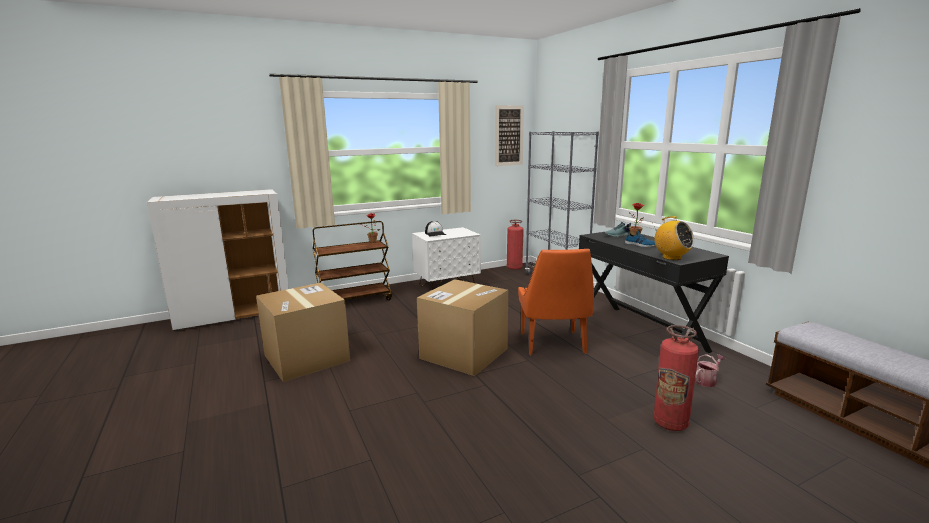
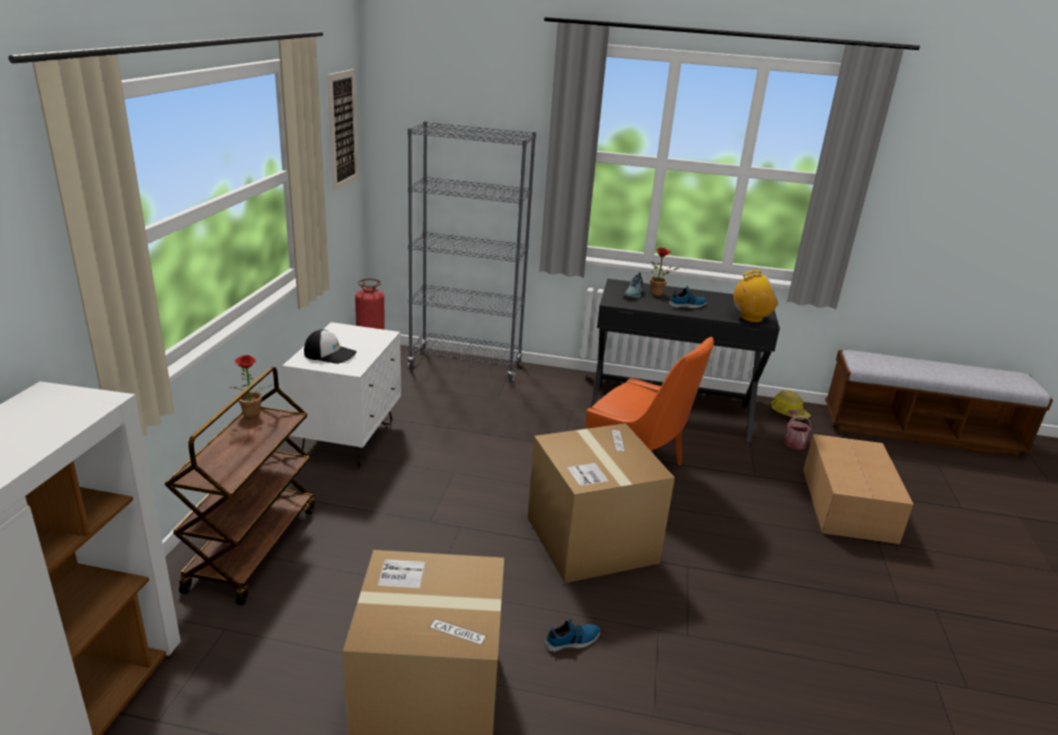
camera: 55 degrees left, 10 degrees up
(379, 374) = (573, 641): none -> shoe
(670, 423) = (848, 504): fire extinguisher -> cardboard box
(745, 369) = (788, 413): none -> hard hat

